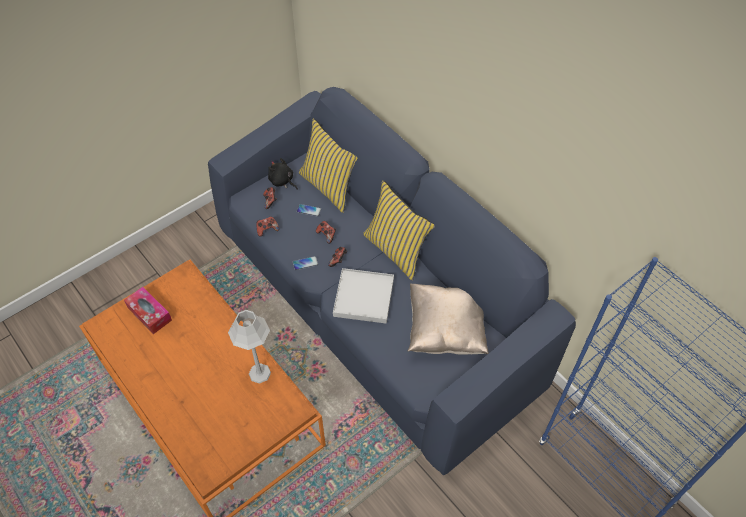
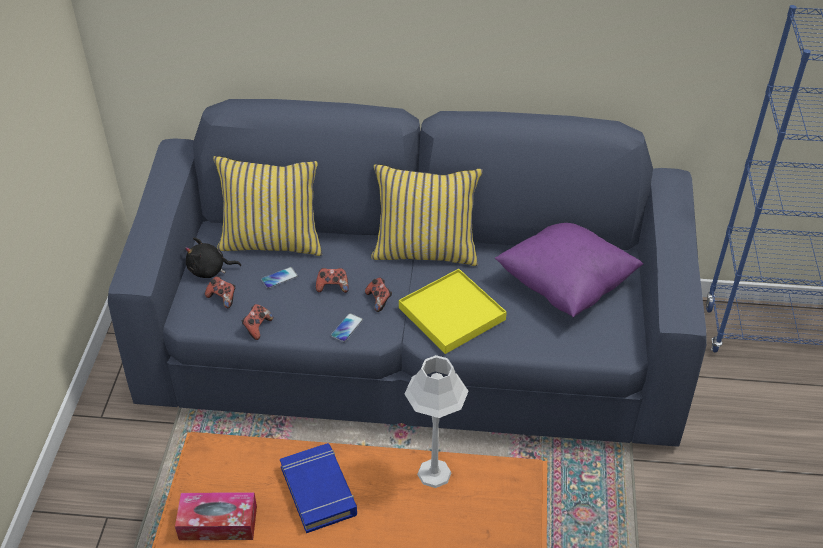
camera: 45 degrees left, 10 degrees down
(203, 336) = (319, 491): none -> blue book
(363, 297) = (451, 314): white tray -> yellow tray
(445, 330) = (565, 284): beige pillow -> purple pillow

